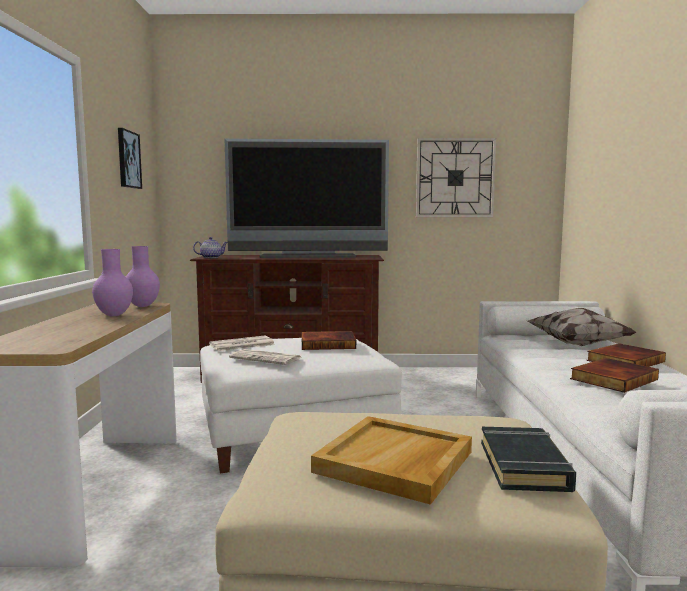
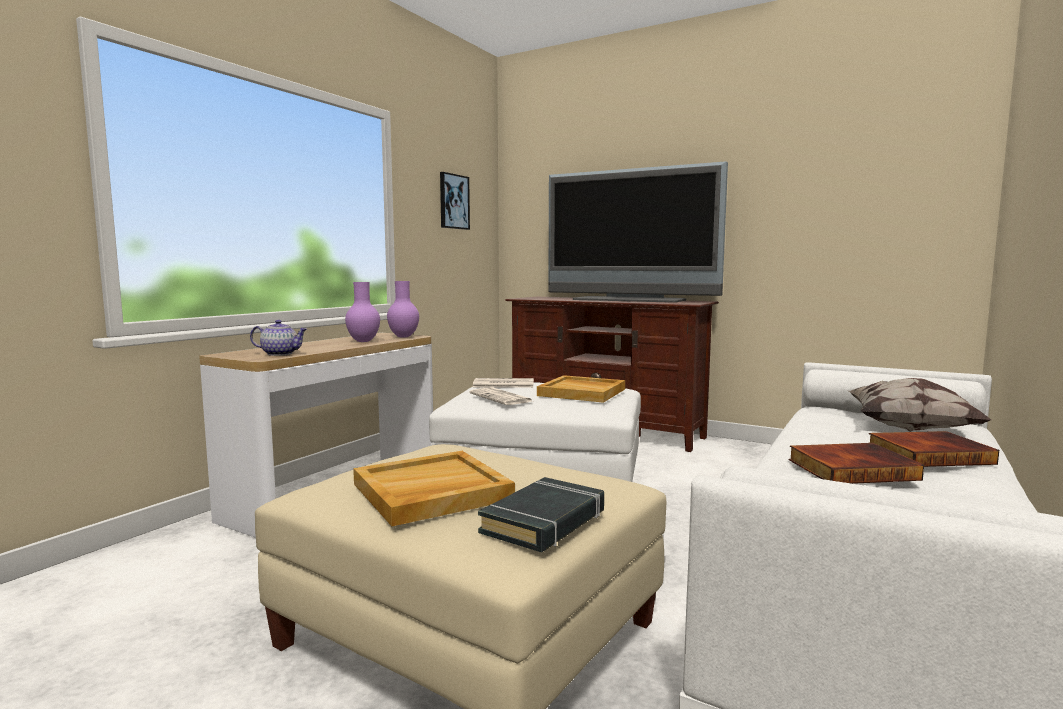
camera: 30 degrees right, 0 degrees up
(211, 257) = (527, 298): teapot -> teapot (280, 354)
(328, 344) = (582, 392): book -> beige tray
(455, 178) = (822, 204): wall clock -> none

